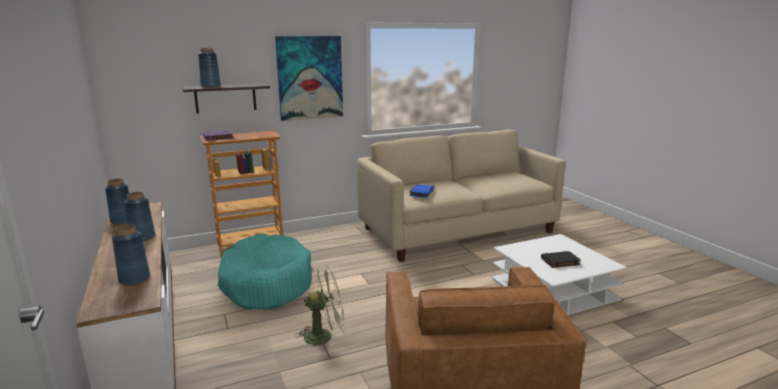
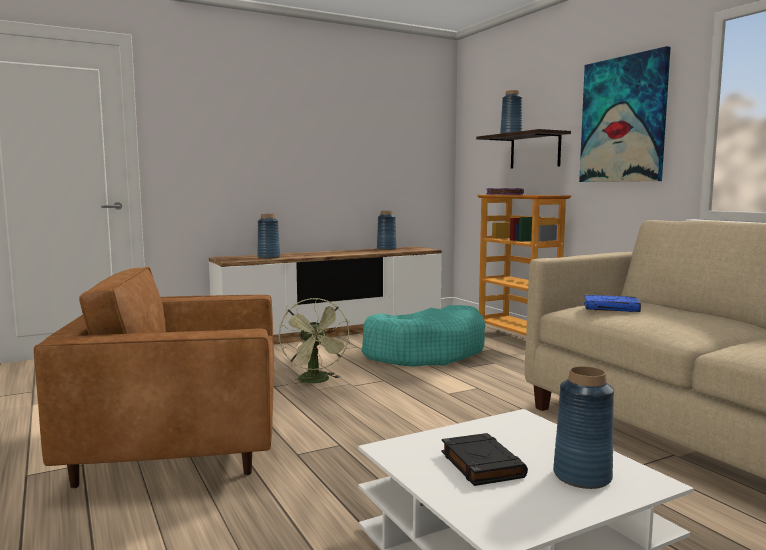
camera: 85 degrees right, 10 degrees down
(142, 237) = (350, 253): blue vase -> blue vase (582, 476)

